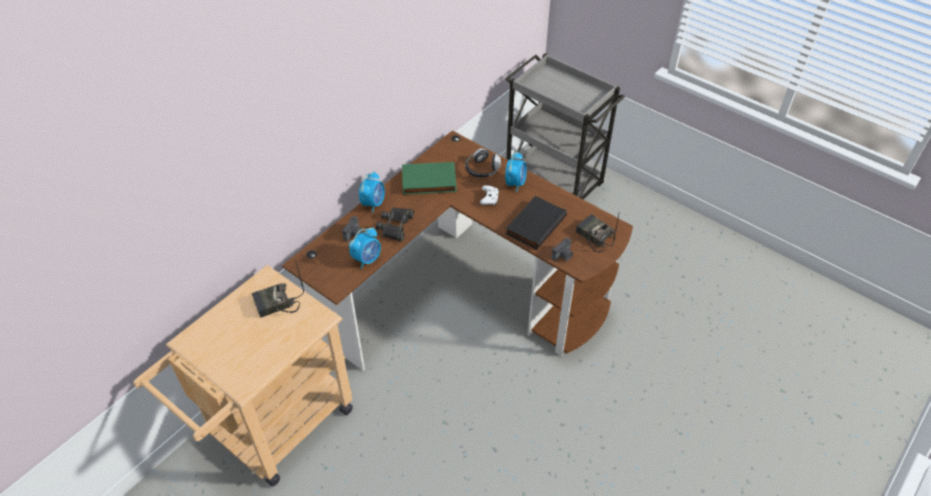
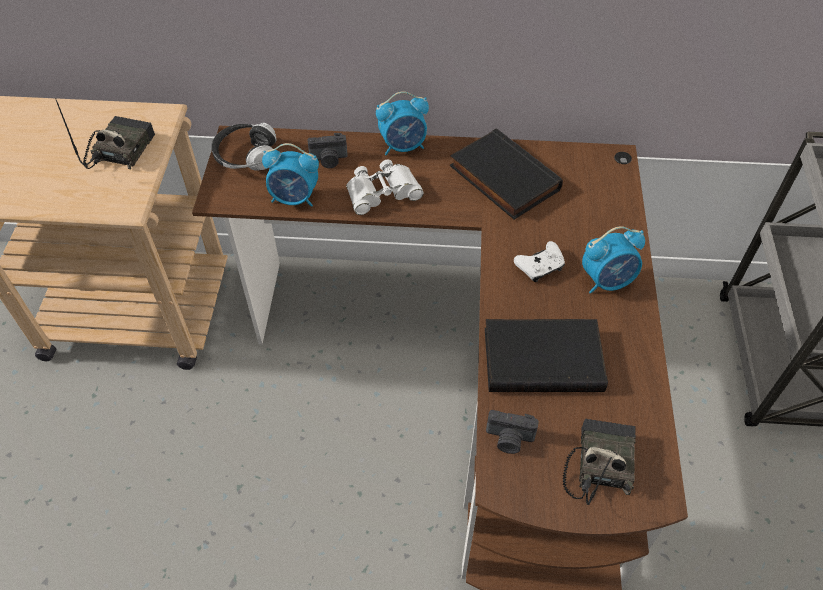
camera: 55 degrees right, 5 degrees up
(276, 305) = (119, 150): radio -> radio turned 75 degrees clockwise
(395, 226) = (382, 192): black binoculars -> white binoculars
(428, 182) = (502, 178): green book -> black book
(482, 169) = (592, 224): headphones -> headphones (246, 156)

